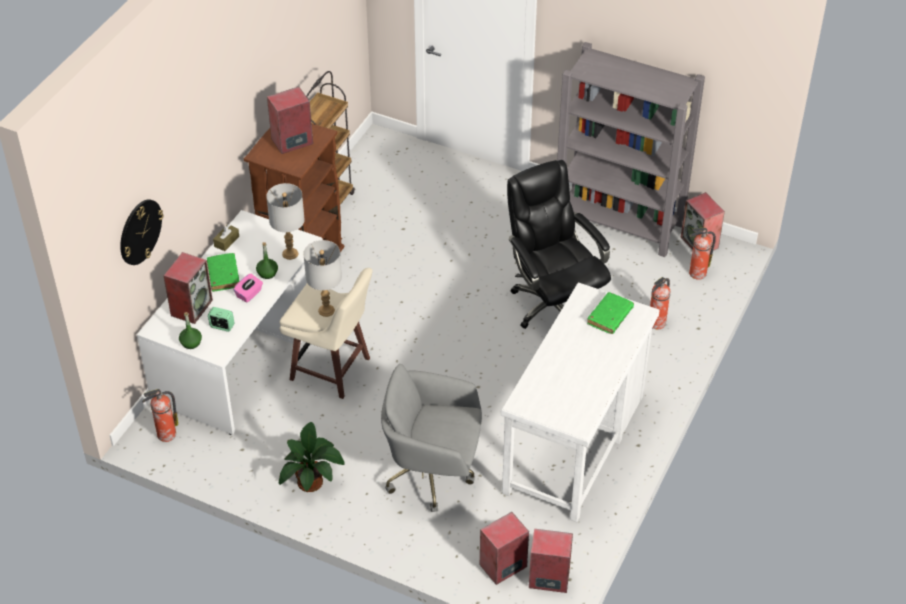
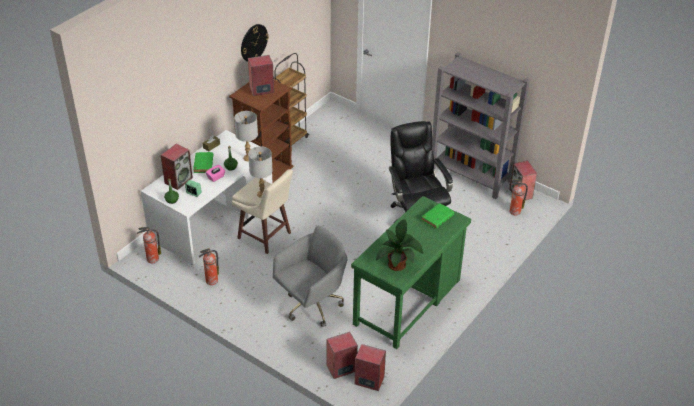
camera: 10 degrees right, 5 degrees down
(140, 231) = (148, 124): wall clock -> wall clock (253, 42)
(312, 480) = (234, 298): potted plant -> potted plant (398, 264)
(433, 476) = (311, 308): grey office chair -> grey office chair turned 120 degrees clockwise
(575, 444) = (408, 302): white desk -> green desk
(656, 323) = (480, 237): fire extinguisher -> fire extinguisher (211, 281)

